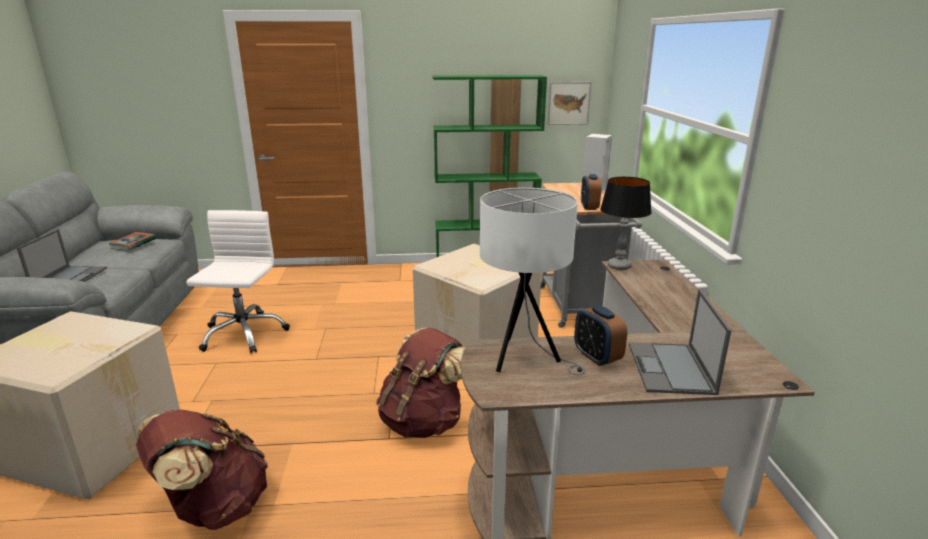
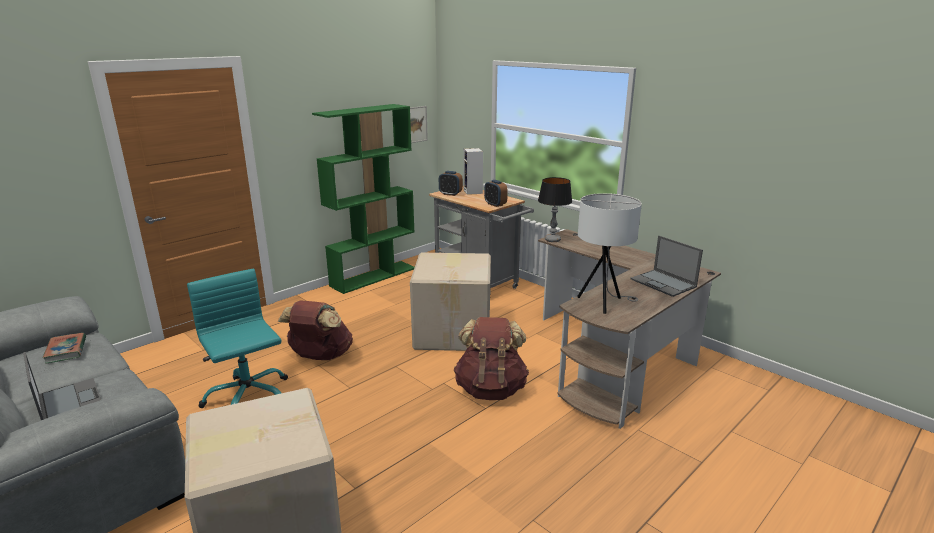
camera: 40 degrees left, 0 degrees up
(214, 507) = (442, 501): brown backpack -> brown backpack (320, 356)
(243, 334) = (248, 398): white office chair -> turquoise office chair
(597, 357) = (629, 290): alarm clock -> alarm clock (450, 194)

